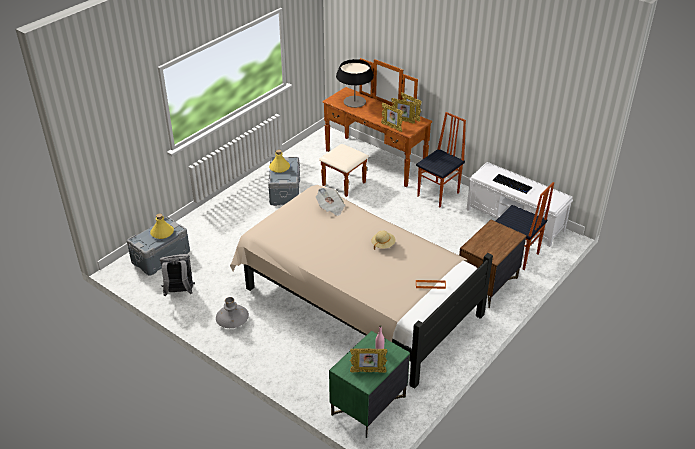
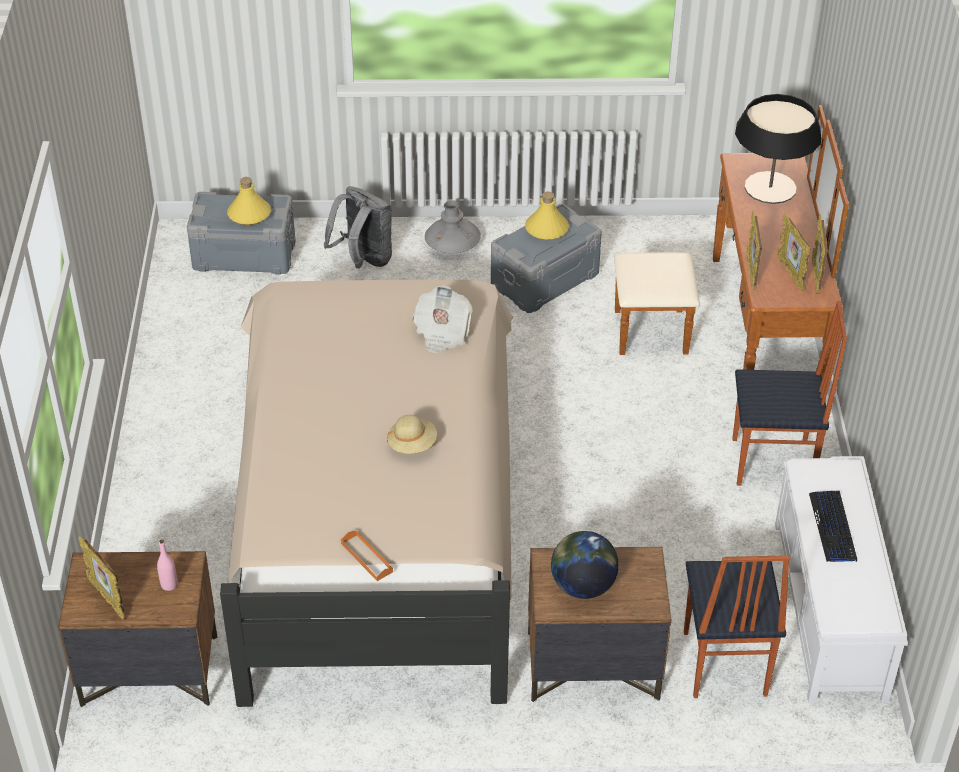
camera: 50 degrees right, 5 degrees up
(179, 292) = (191, 320): grey backpack -> grey backpack (363, 260)
(232, 320) = (187, 411): grey vase -> grey vase (452, 244)
(368, 406) = (148, 671): green nightstand -> brown nightstand
(491, 245) = (582, 586): none -> globe

